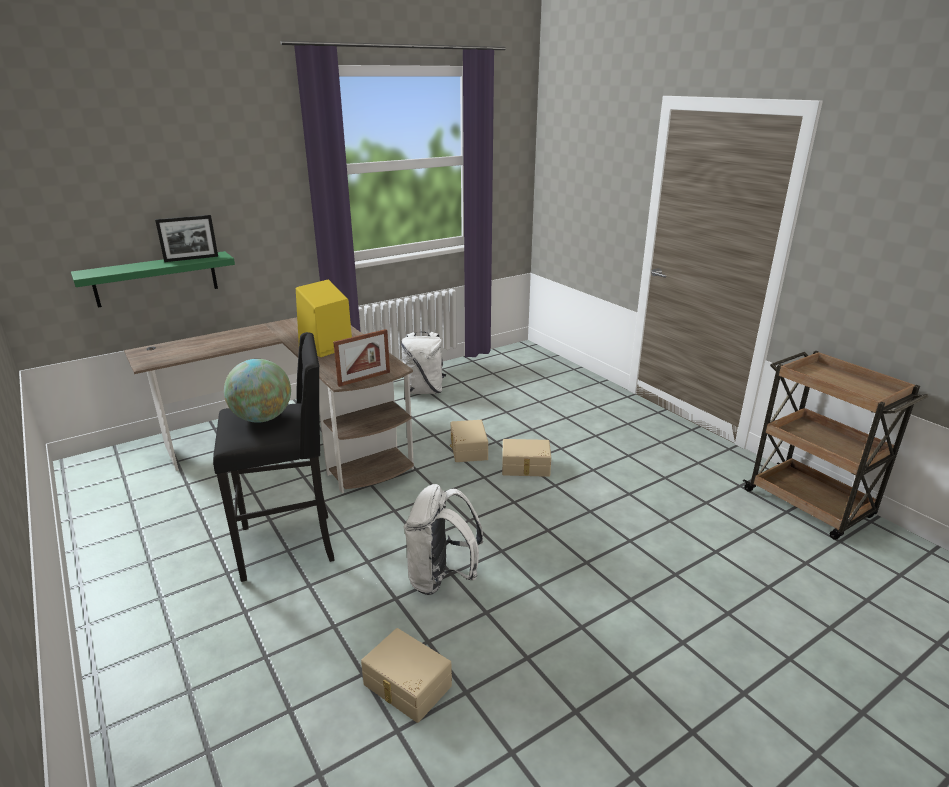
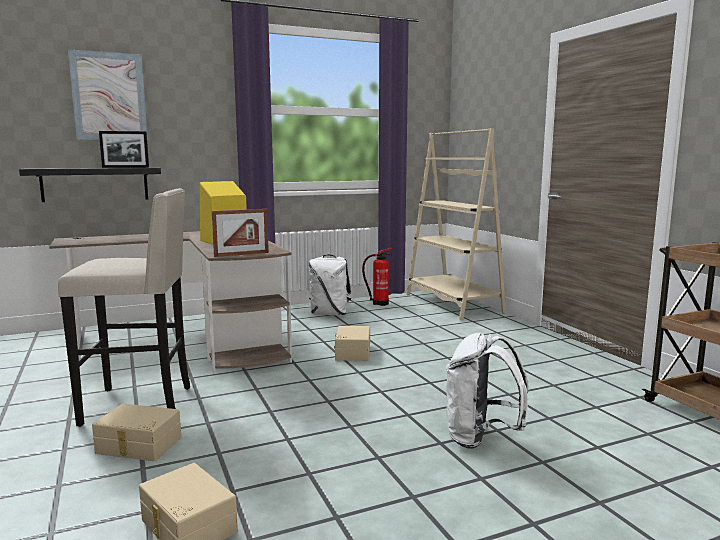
camera: 10 degrees right, 15 degrees down
(156, 279) = (95, 184): green shelf -> black shelf
(159, 174) = (109, 96): none -> picture
(262, 418) = (122, 260): globe -> none
(290, 545) = (141, 404): black stool -> beige stool
(441, 578) = (275, 442): white backpack -> white backpack (481, 438)
(468, 370) = (378, 303): none -> fire extinguisher
(525, 467) = (405, 368): beige storage box -> beige storage box (138, 446)
(543, 365) = (453, 304): none -> beige bookcase

